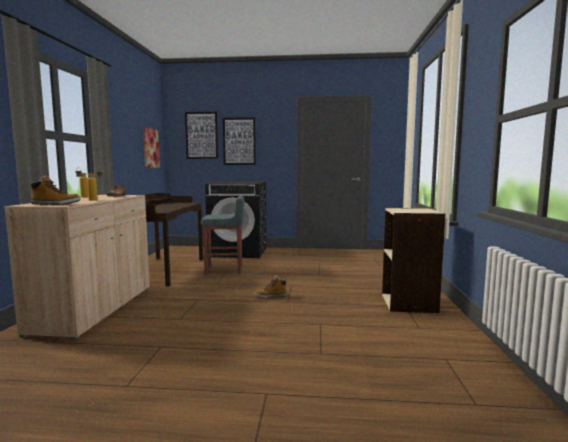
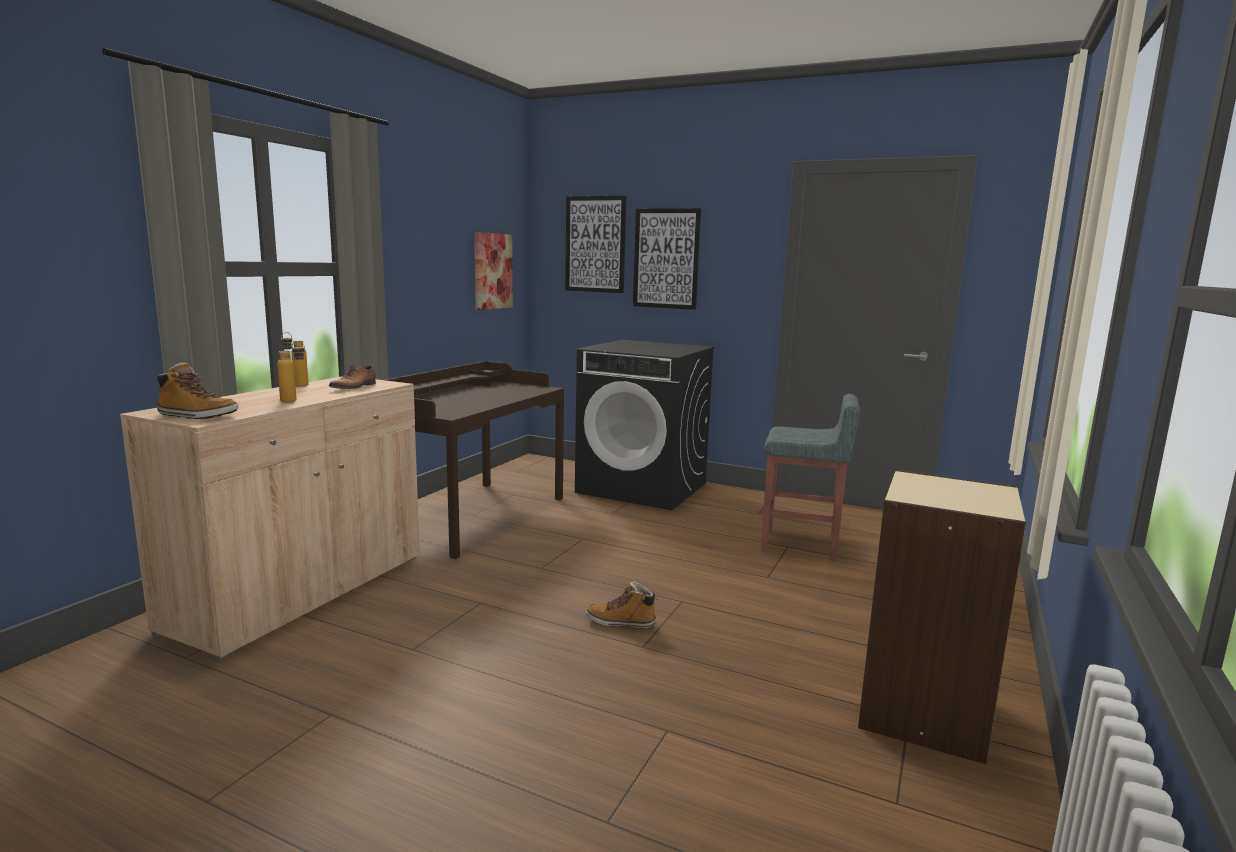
camera: 20 degrees right, 5 degrees up
(224, 270) = (583, 532): grey stool -> grey stool (801, 544)

